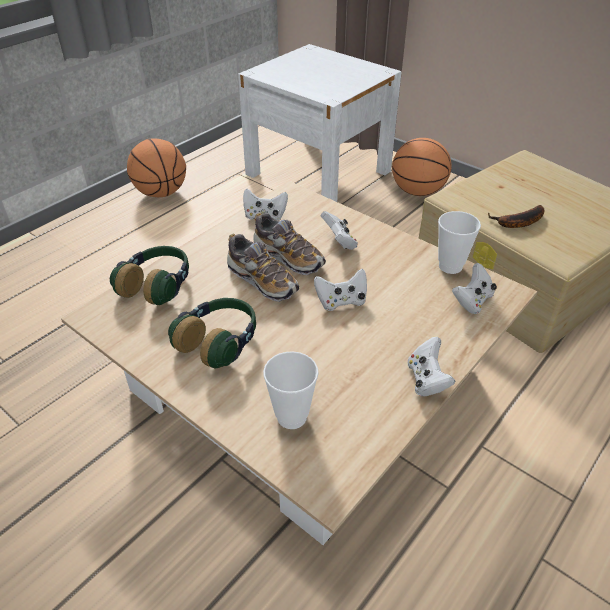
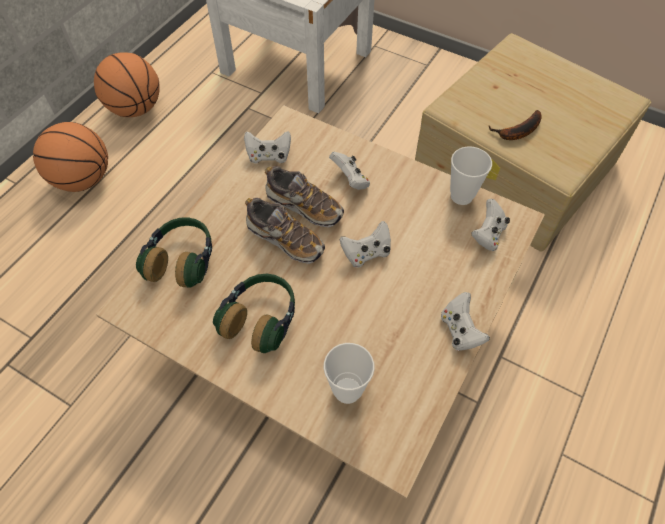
camera: 10 degrees left, 15 degrees up
(417, 192) = (402, 75): basketball -> basketball (83, 179)

